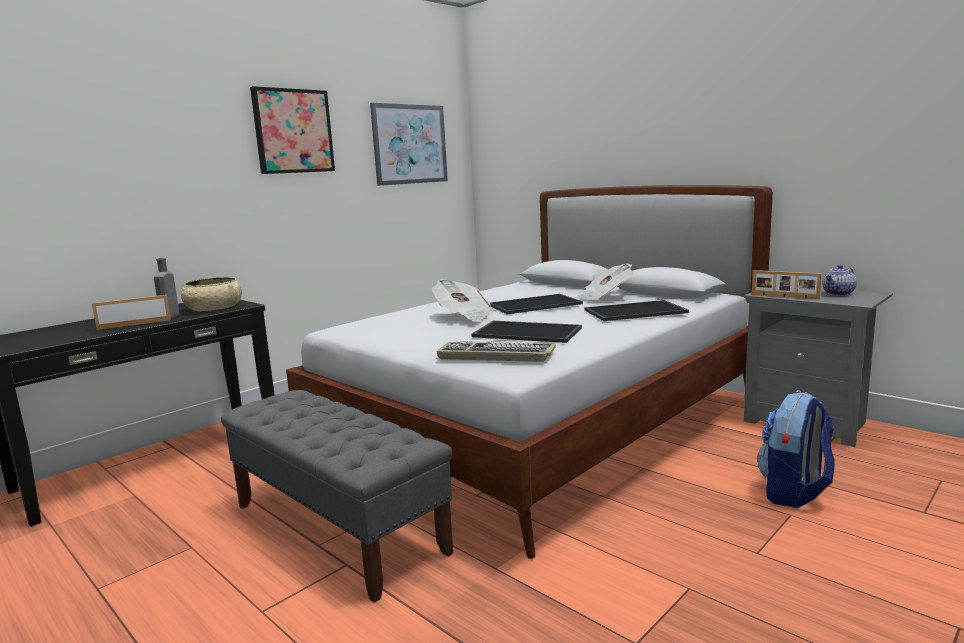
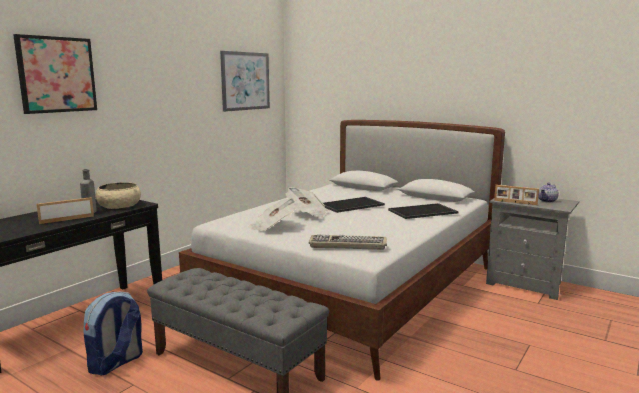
camera: 10 degrees left, 0 degrees up
(293, 131) = (168, 71): picture -> picture (56, 74)
(528, 332) = (359, 227): tray -> none
(604, 298) = (395, 200): newspaper -> newspaper (272, 227)
(794, 493) = (528, 331): backpack -> backpack (116, 363)

